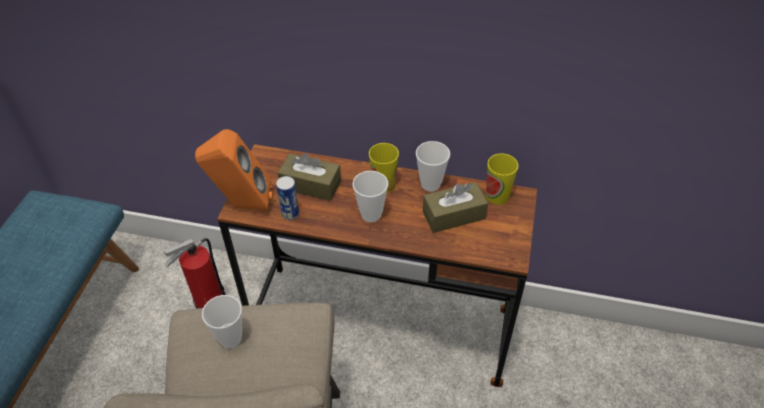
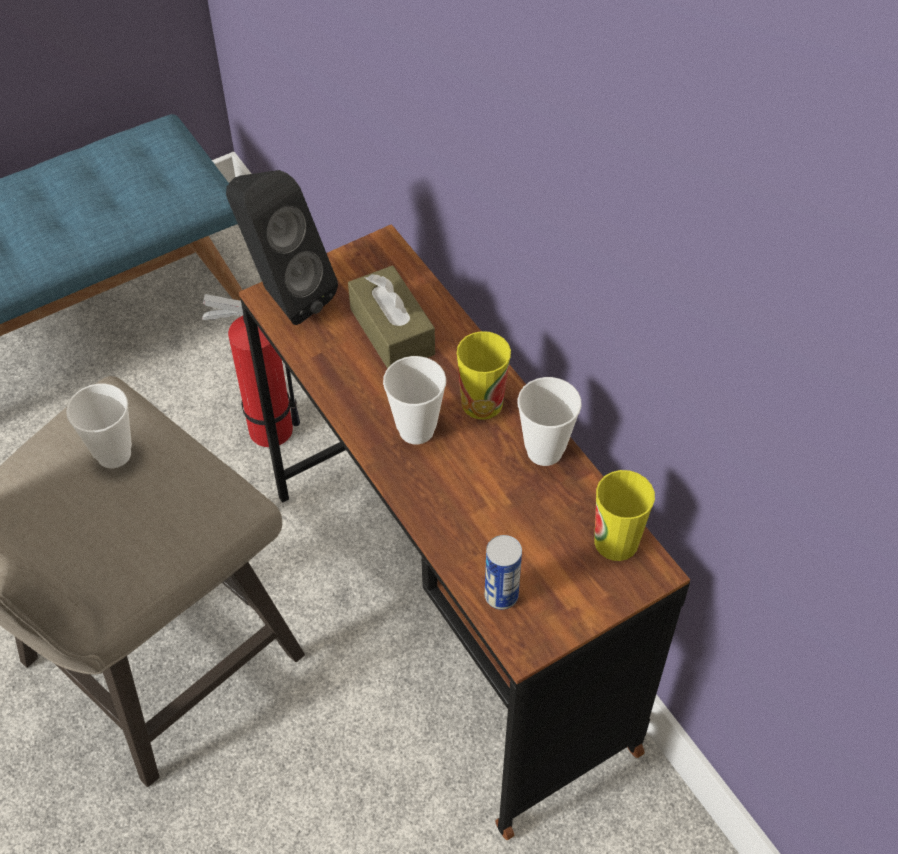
camera: 45 degrees right, 5 degrees up
(242, 205) = (284, 295): orange speaker -> black speaker
(290, 214) = (323, 351): can -> can (501, 595)
(454, 215) = (520, 518): brown tissue box -> none

